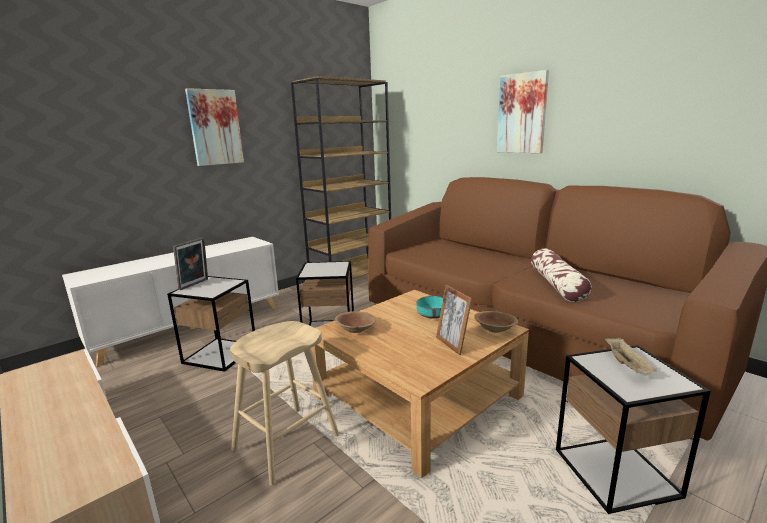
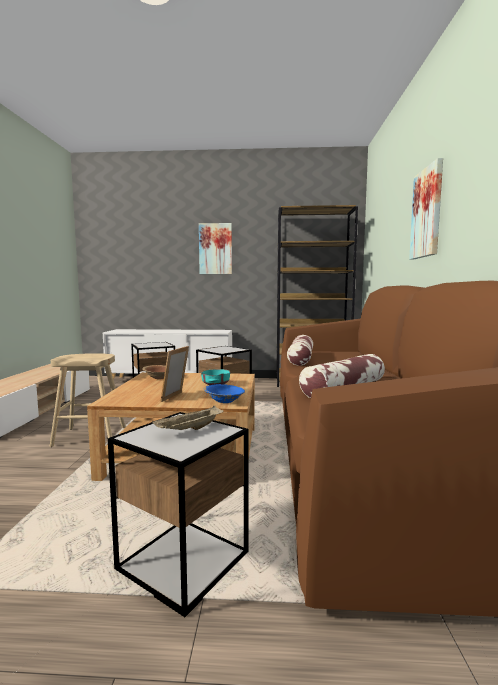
camera: 45 degrees right, 10 degrees down
(195, 284) = (150, 343): picture frame -> none
(432, 261) = (301, 359): none -> pillow
(495, 329) = (224, 401): brown bowl -> blue bowl

